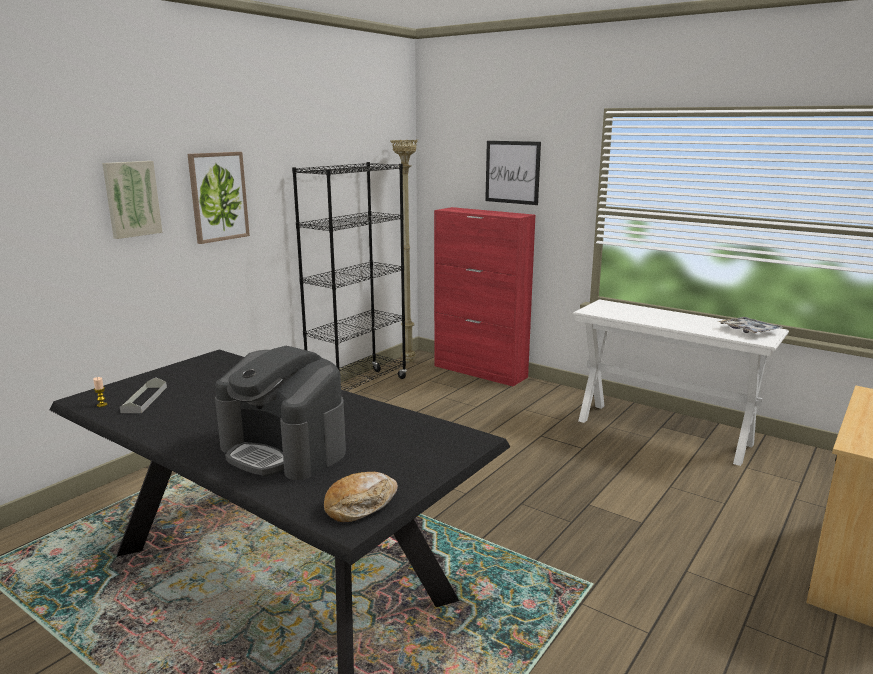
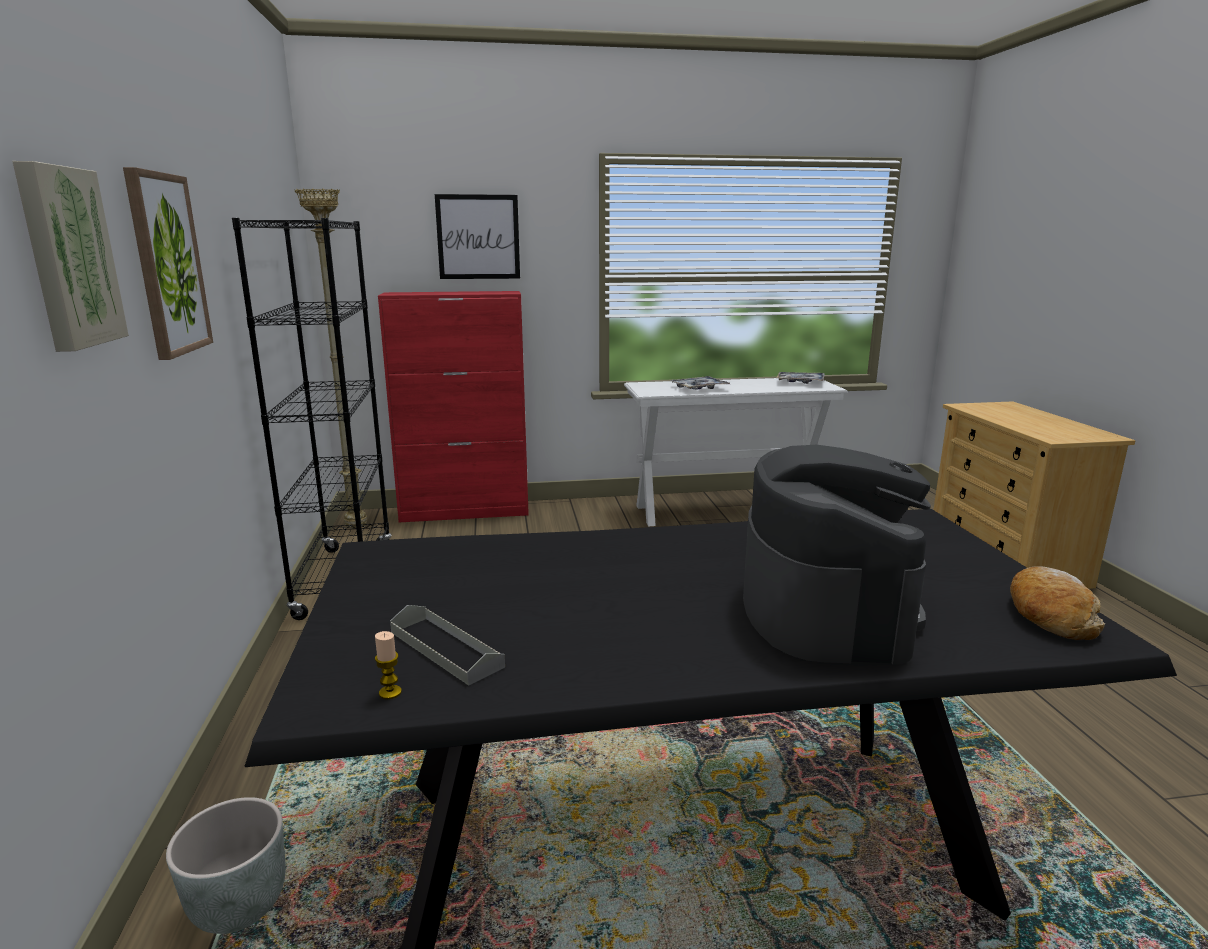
camera: 45 degrees left, 0 degrees up
(134, 497) = (241, 906): none -> grey planter
(284, 450) = (825, 608): coffee machine -> coffee machine turned 75 degrees counterclockwise
(638, 316) = (699, 388): none -> tray

